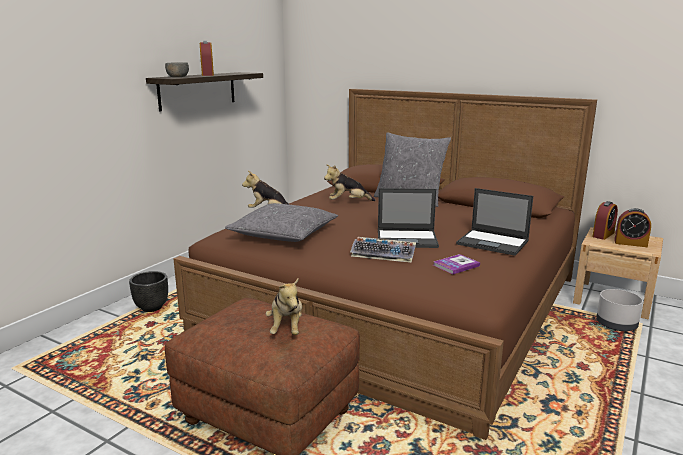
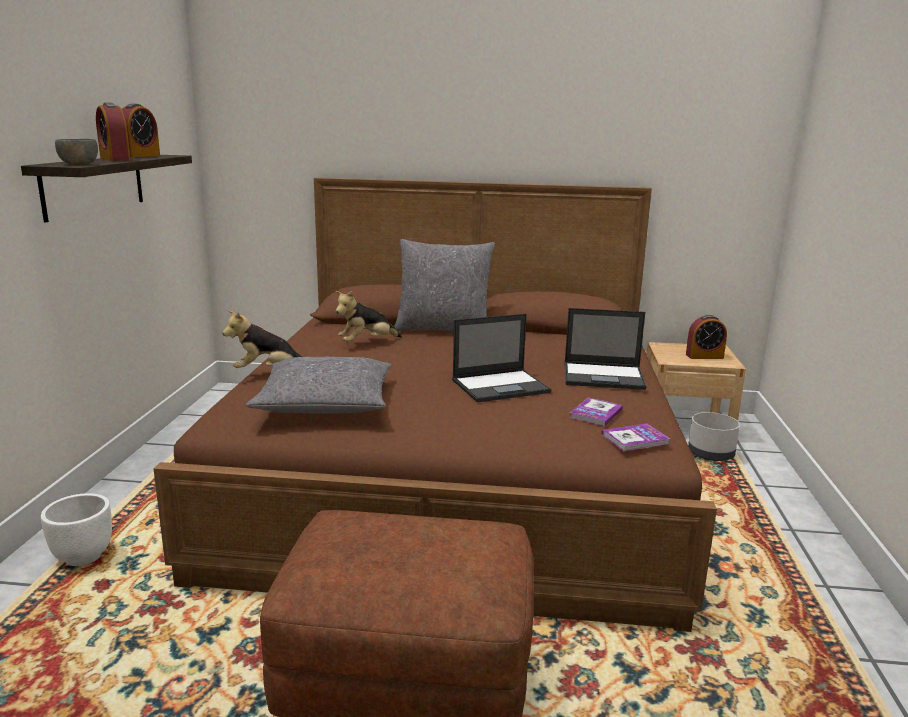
camera: 25 degrees left, 0 degrees up
(151, 308) = (82, 557): black planter -> white planter
(287, 328) = (441, 545): plush toy -> none
(384, 254) = (495, 412): keyboard -> none
(466, 286) = (635, 439): none -> book
(603, 235) = (669, 349): alarm clock -> alarm clock (140, 156)

